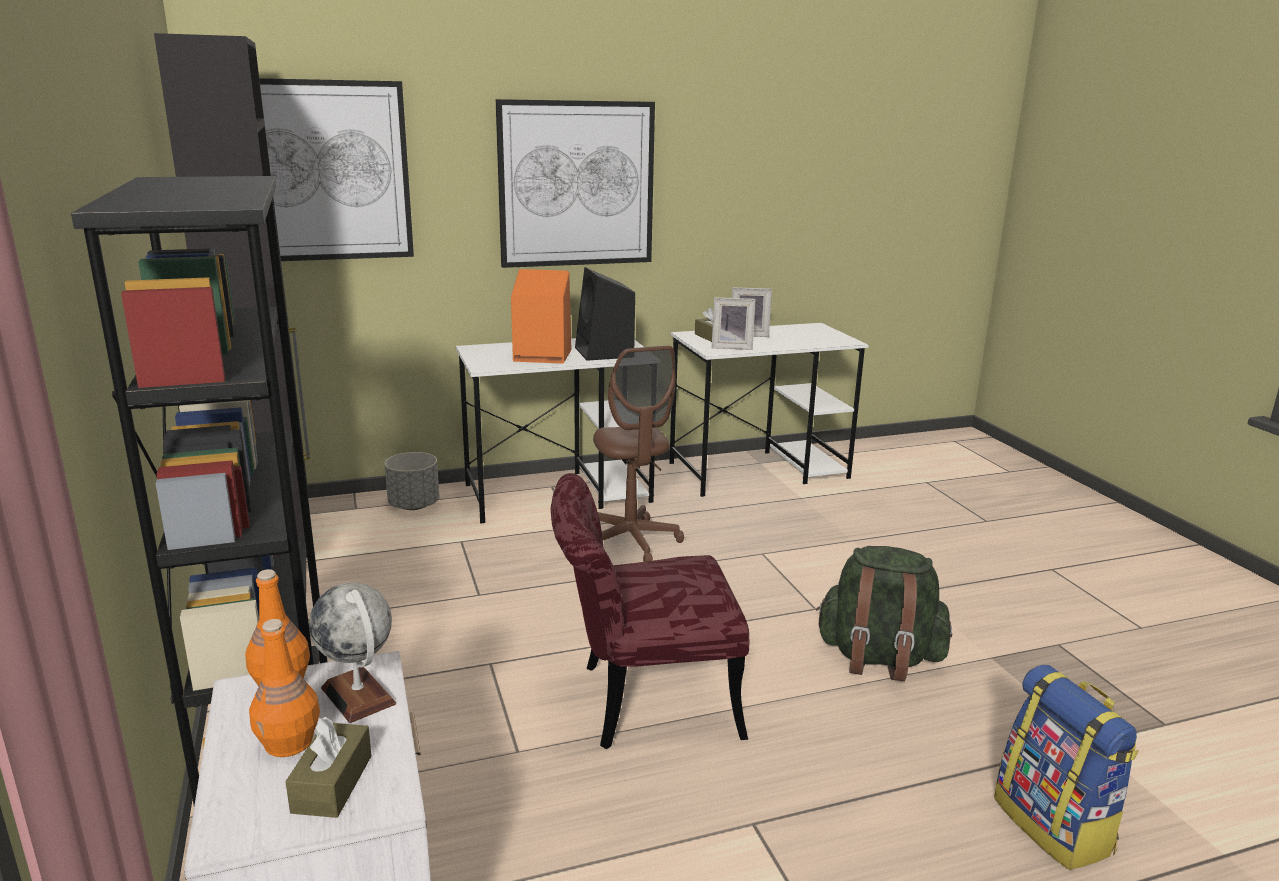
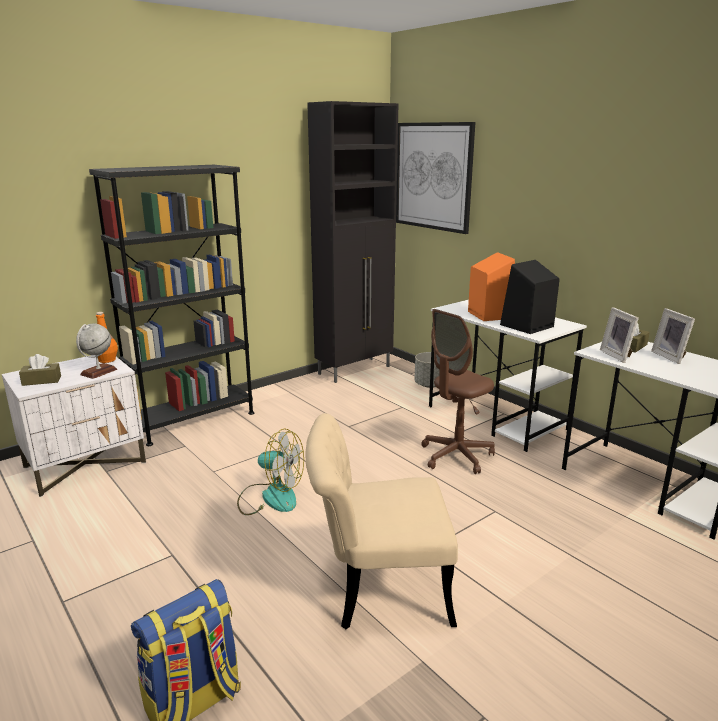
camera: 70 degrees right, 0 degrees up
(289, 742) = (68, 369): orange bottle -> none
(576, 184) = (568, 198): picture -> none
(641, 702) = (270, 497): red chair -> fan
(878, 658) = (377, 589): green backpack -> beige chair

